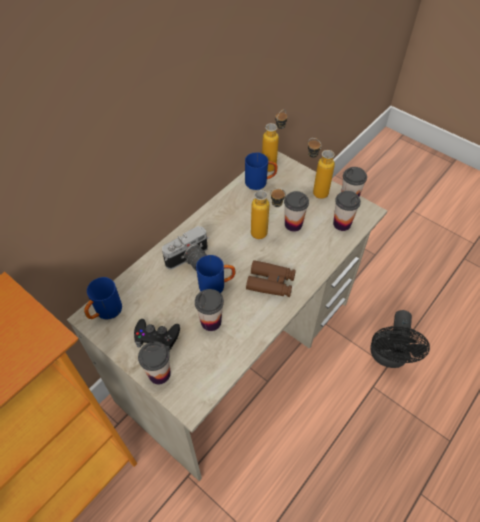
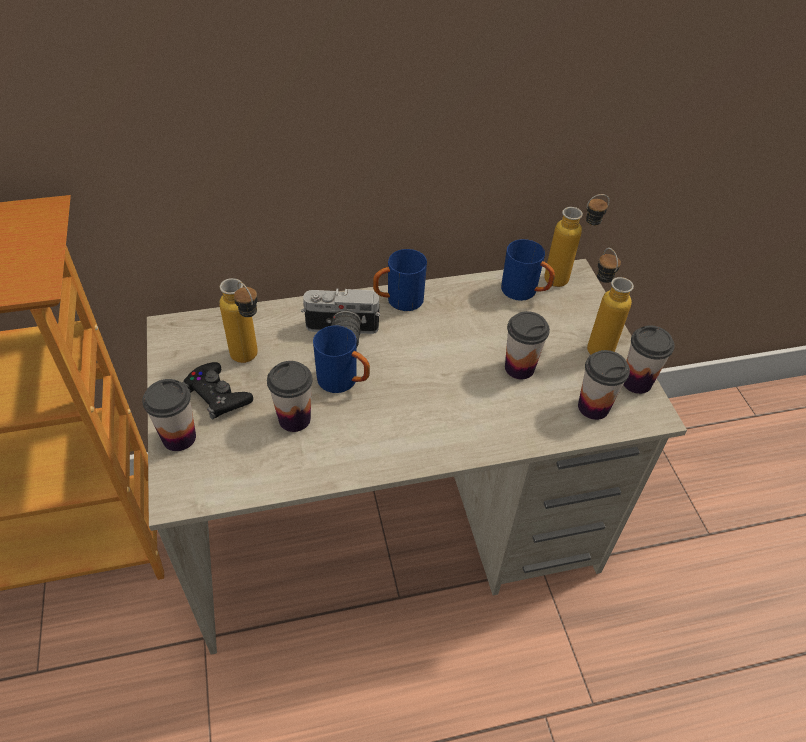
camera: 35 degrees right, 5 degrees down
(105, 312) = (191, 334): blue mug -> blue mug (398, 301)
(266, 234) = (468, 359): bottle -> bottle (250, 360)
(271, 282) = (415, 420): brown binoculars -> none
(388, 357) = (605, 693): black fan -> none

